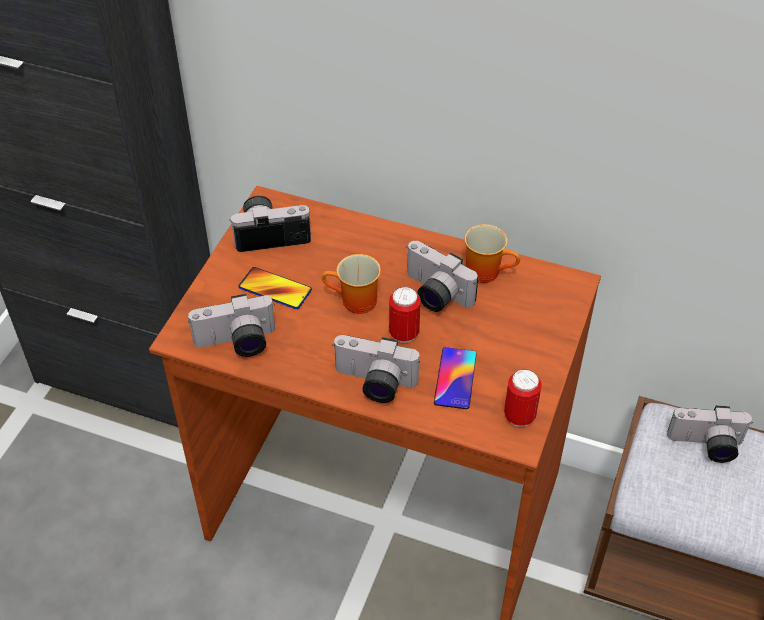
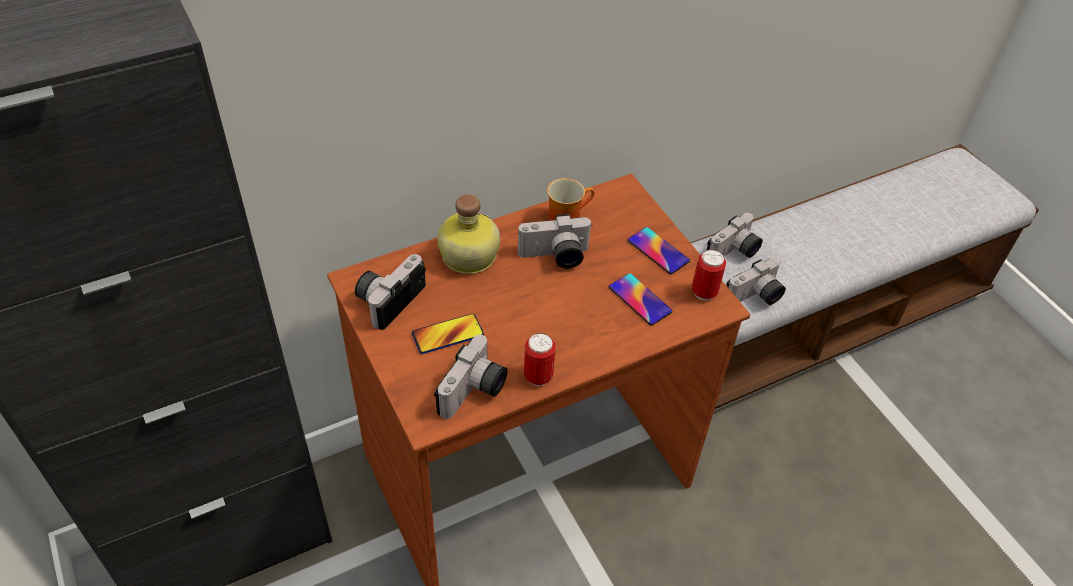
camera: 50 degrees left, 0 degrees up
(354, 302) = (514, 301): mug -> none
(367, 243) = (467, 256): none -> bottle
(373, 384) = (599, 343): camera -> camera (755, 297)
(404, 333) = (572, 296): can -> can (538, 376)
(528, 353) = (658, 251): none -> phone

